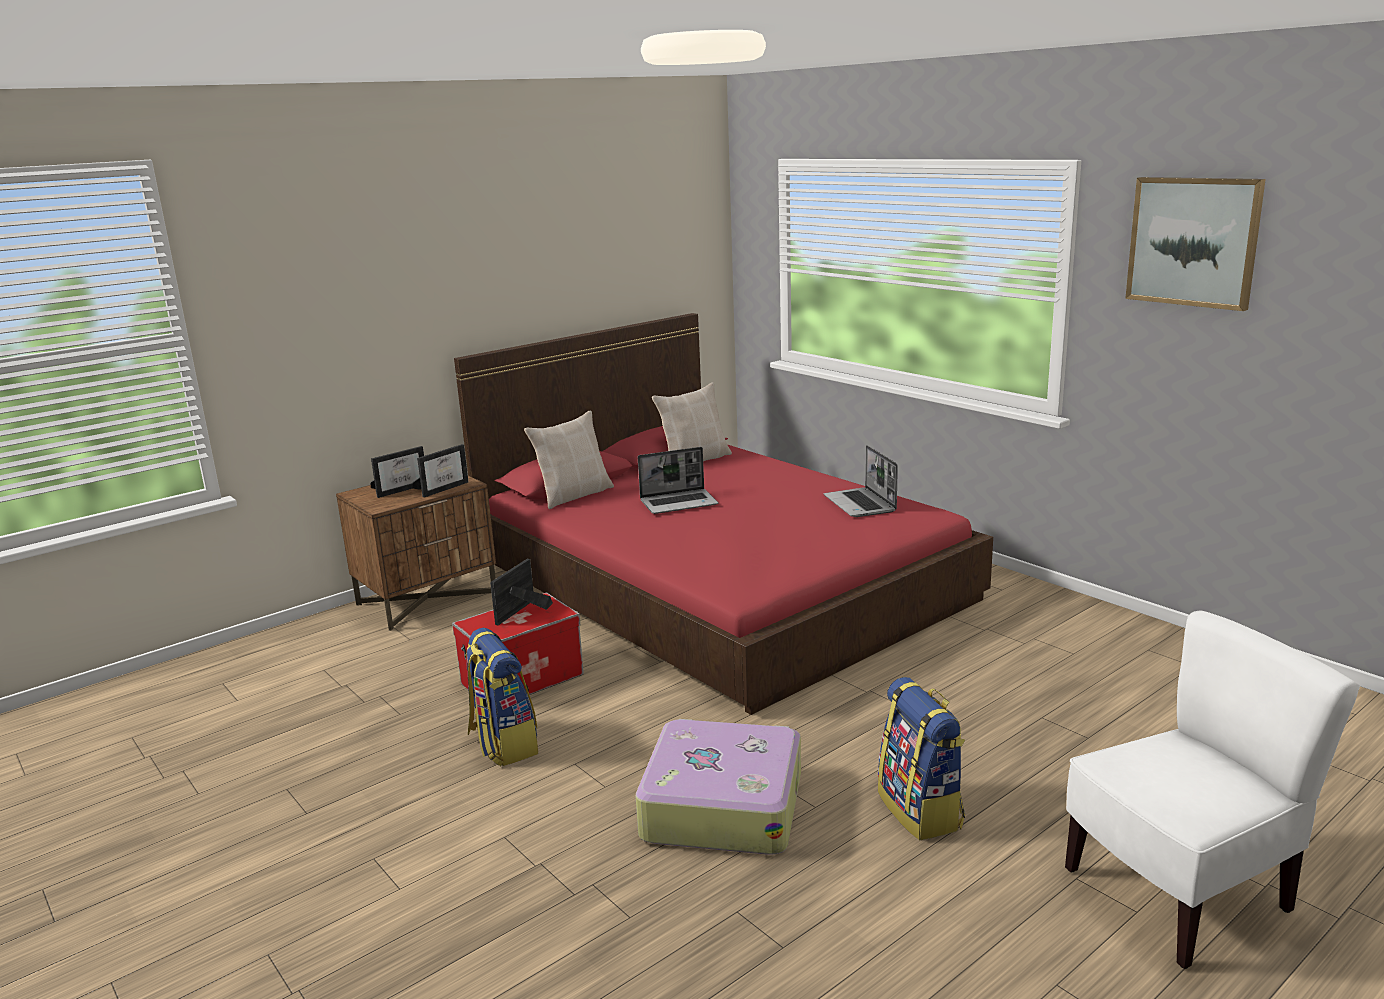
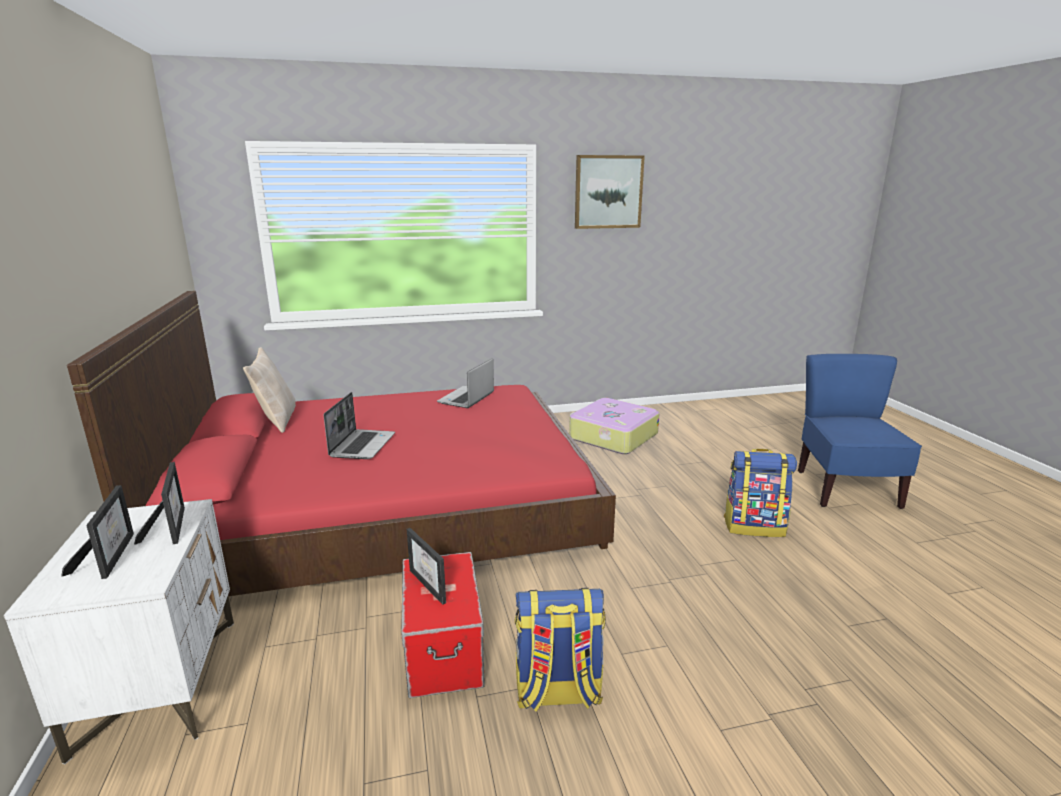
camera: 65 degrees left, 0 degrees up
(428, 599) = (159, 683): brown nightstand -> white nightstand
(574, 495) = (252, 482): beige pillow -> none
(722, 805) = (719, 595): suitcase -> suitcase (612, 436)
(861, 504) = (466, 398): laptop -> laptop turned 105 degrees clockwise
(1179, 893) = (844, 489): white chair -> blue chair

